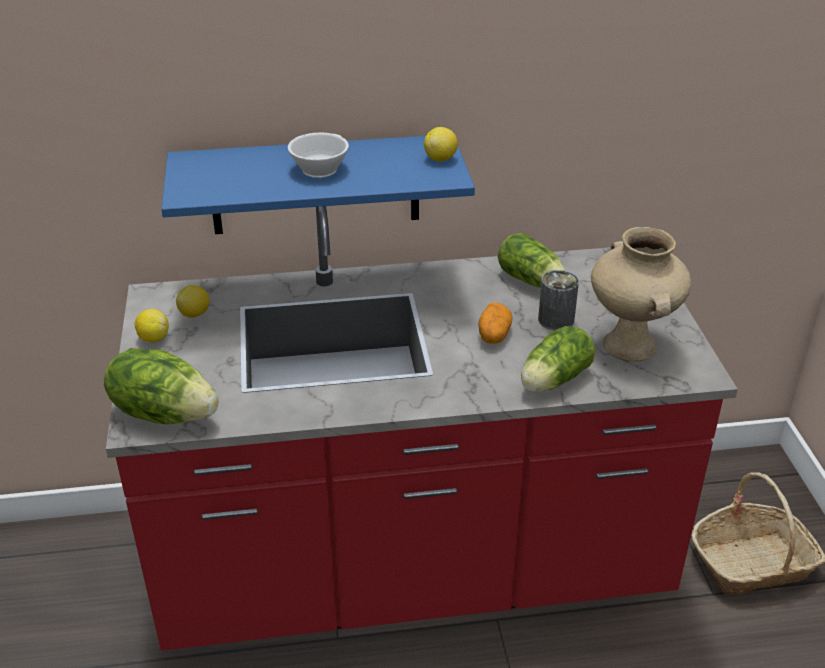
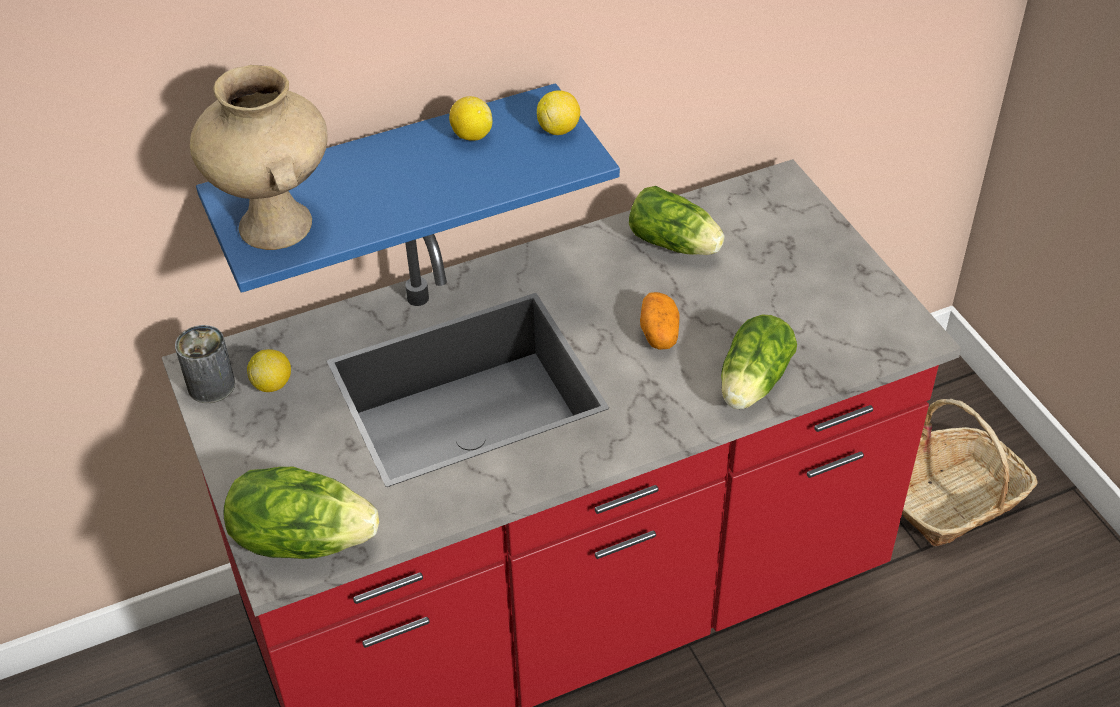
camera: 15 degrees left, 10 degrees up
(154, 338) = (236, 433): lemon -> lemon (471, 135)
(318, 168) = (411, 174): white cup -> none
(556, 320) = (724, 296): can -> can (211, 385)
(631, 346) = (824, 314): beige vase -> beige vase (278, 225)

